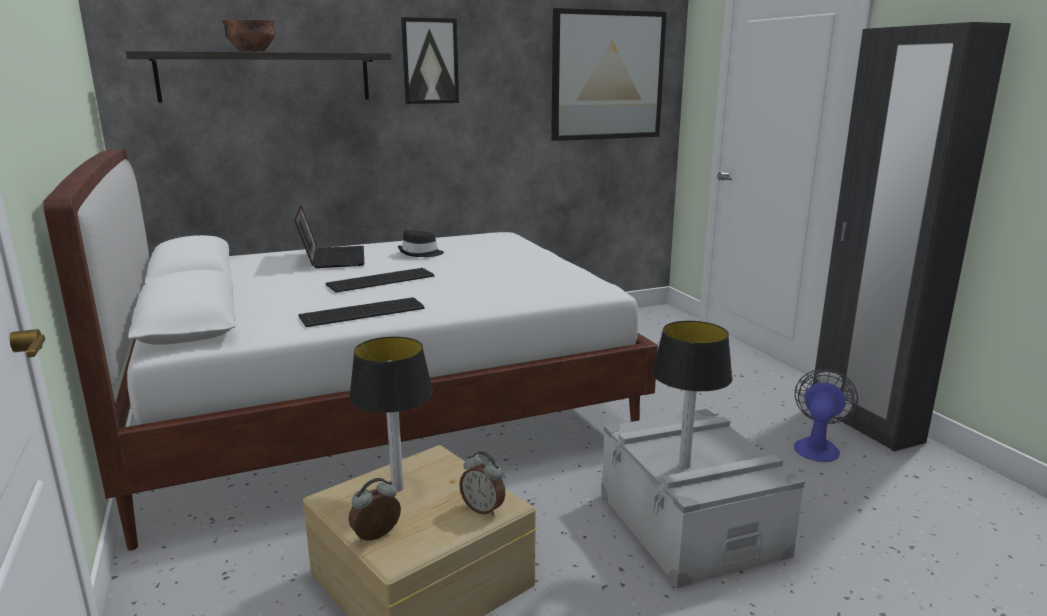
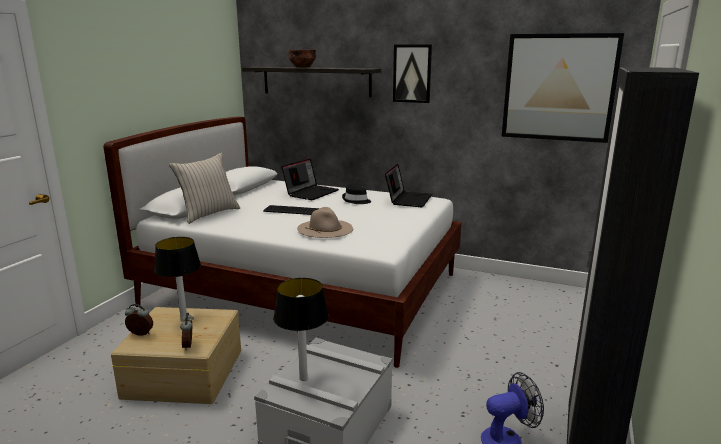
camera: 45 degrees right, 0 degrees up
(252, 318) = (208, 214): none -> beige pillow
(360, 312) = (246, 224): keyboard -> none
(478, 239) = (408, 199): none -> laptop
(484, 286) = (325, 228): none -> beige hat

